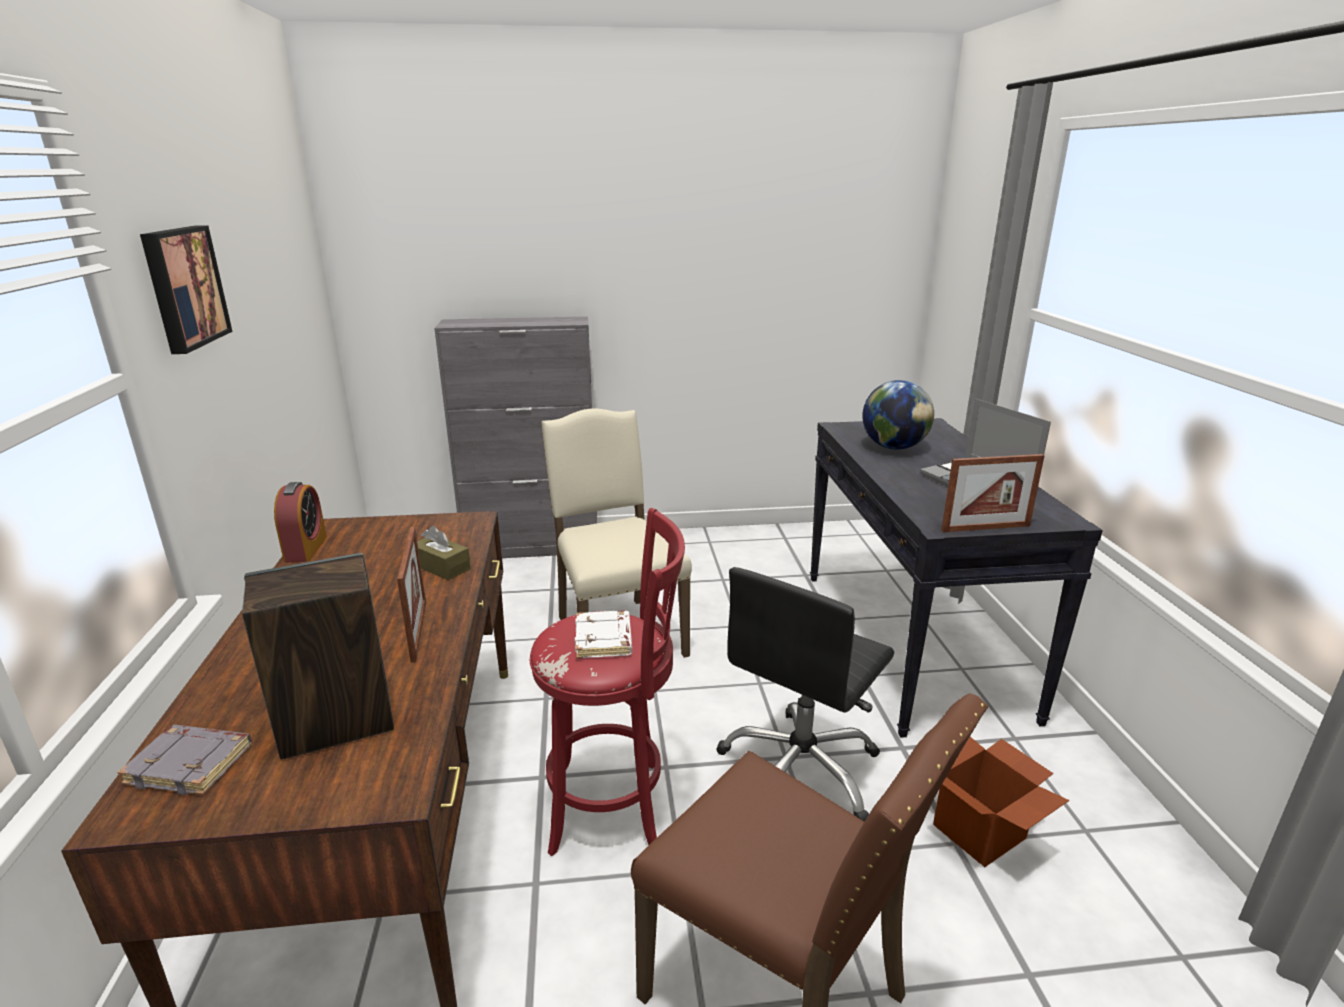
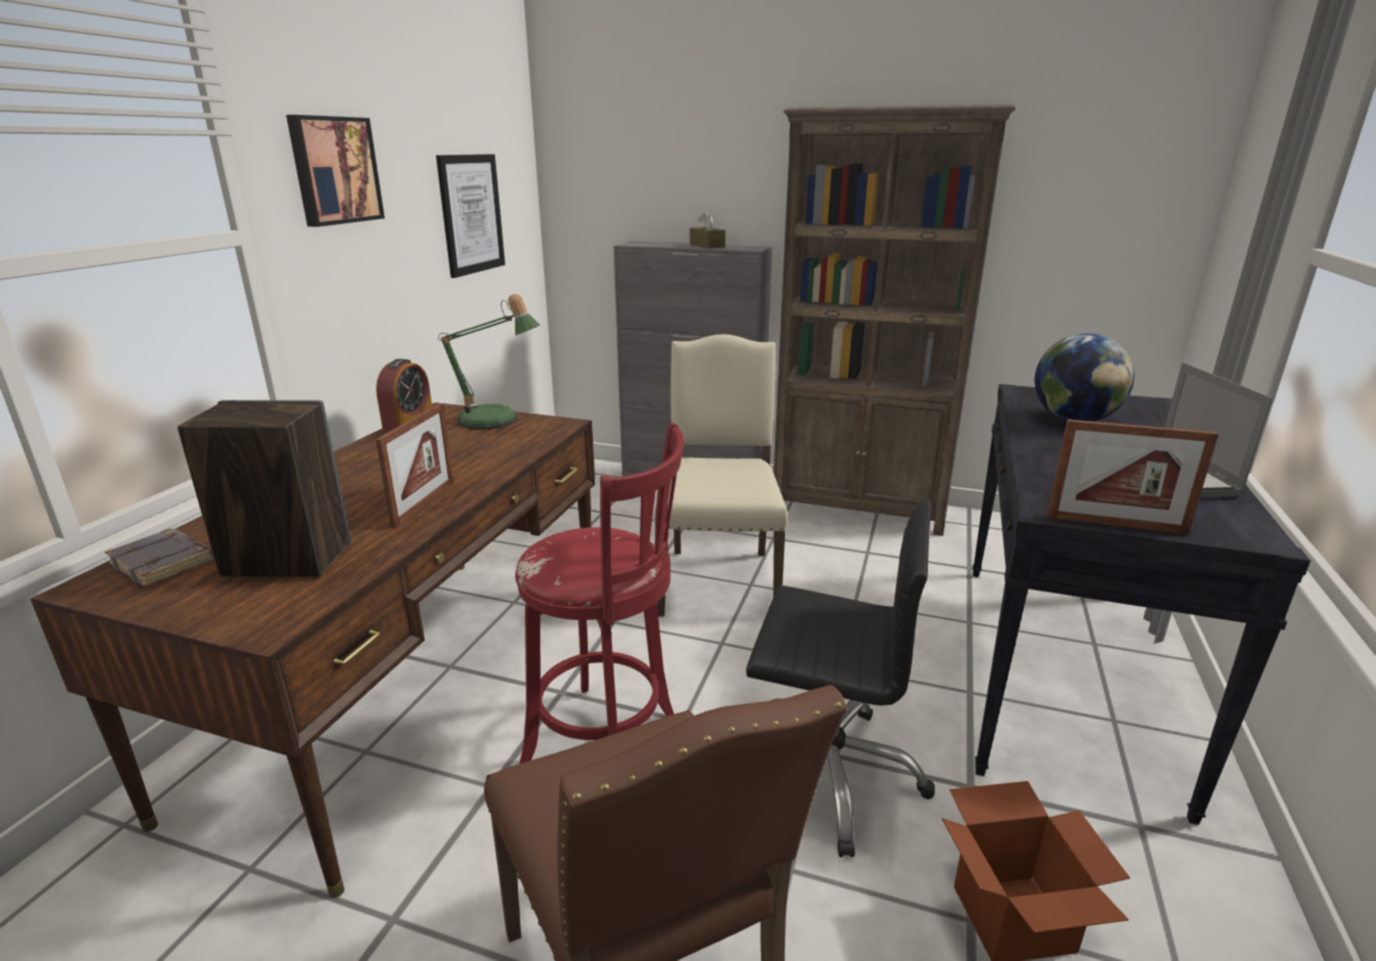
camera: 25 degrees right, 0 degrees up
(285, 310) = (471, 214): none -> picture
(401, 530) = (495, 422): none -> table lamp
(441, 567) = (496, 457): brown tissue box -> brown tissue box (707, 246)
(604, 640) = (594, 554): white book -> none
(694, 542) = (859, 509): none -> brown bookcase
(800, 771) = (826, 771): black office chair -> black office chair turned 135 degrees counterclockwise

